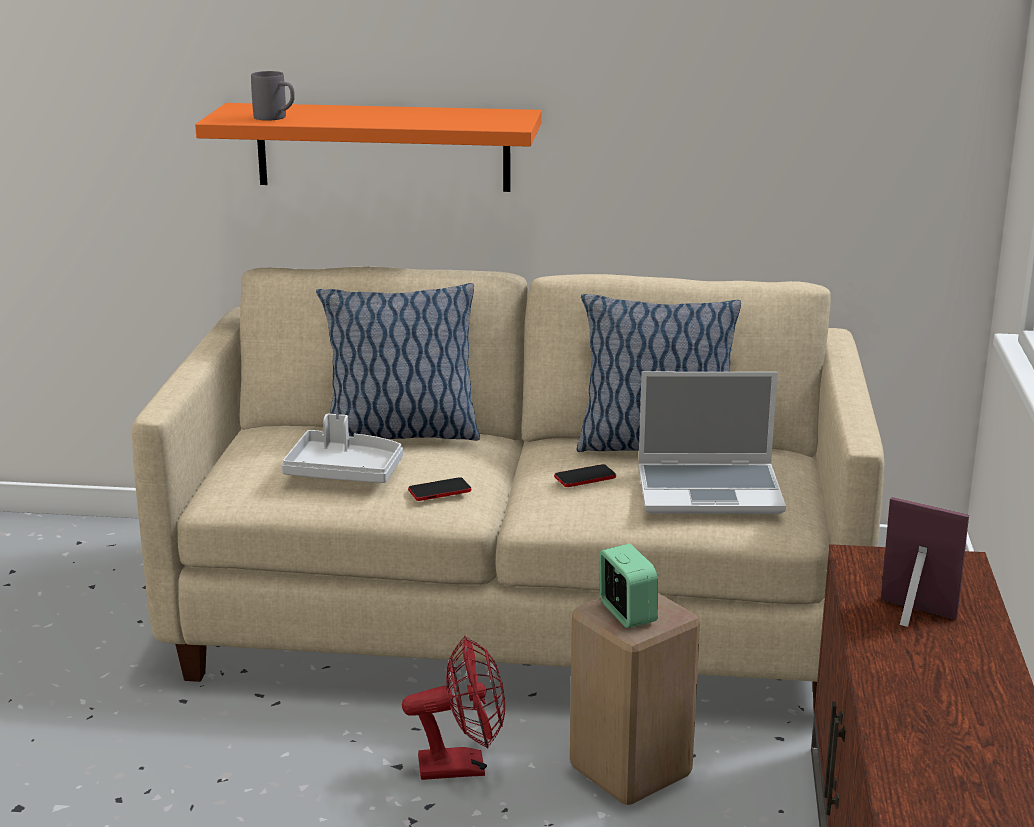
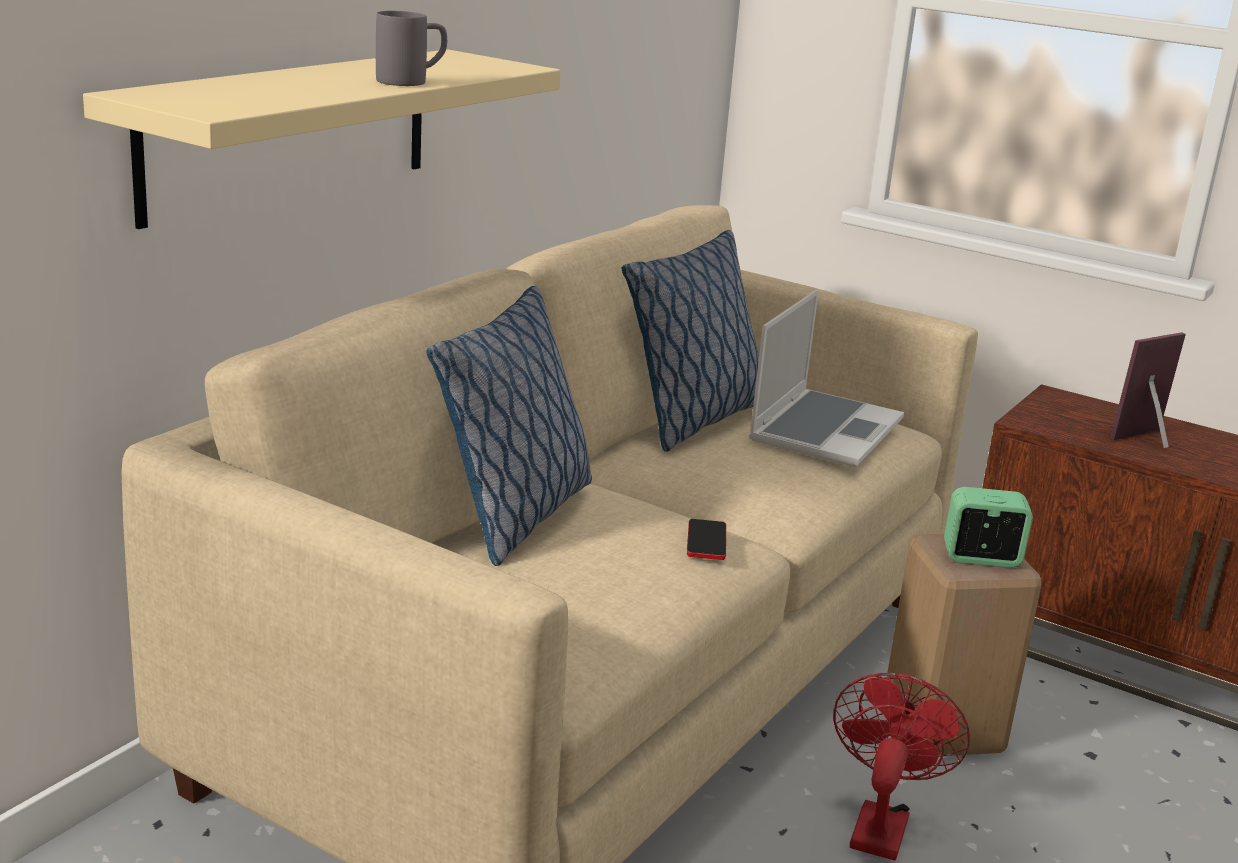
camera: 65 degrees left, 0 degrees up
(276, 118) = (269, 98): grey mug -> grey mug (412, 81)
(344, 472) = (600, 575): grey tray -> none
(383, 147) = (290, 132): orange shelf -> beige shelf
(585, 477) = (741, 467): phone -> none

